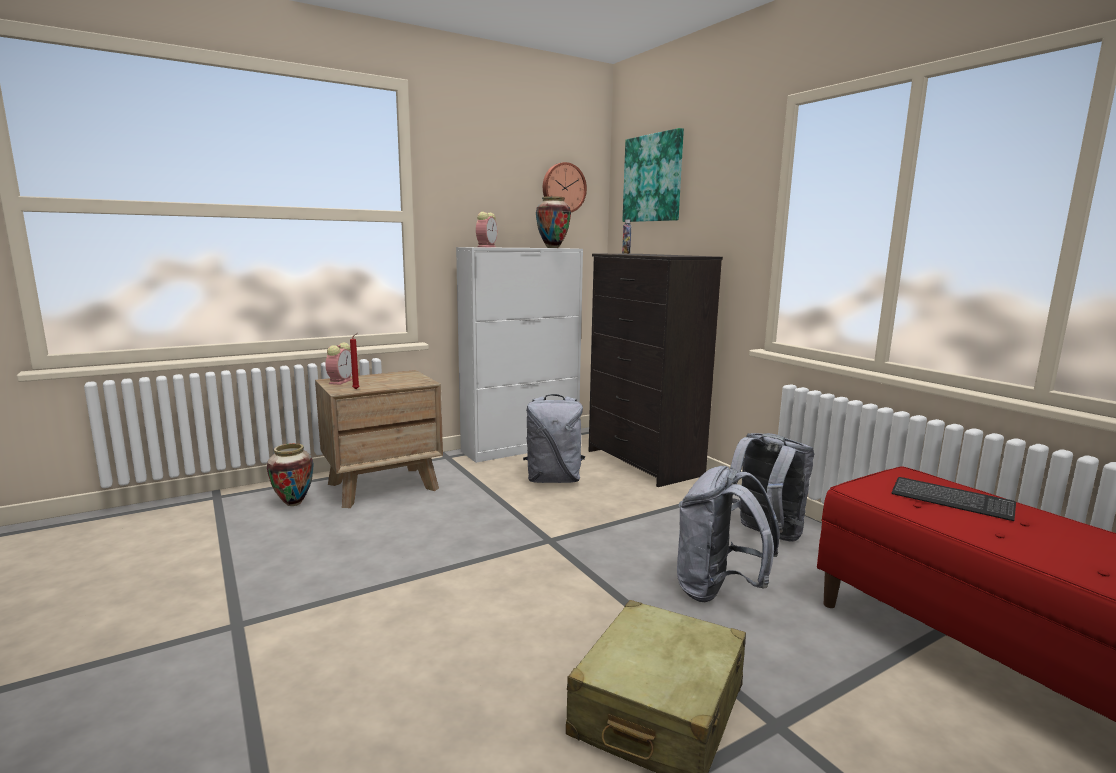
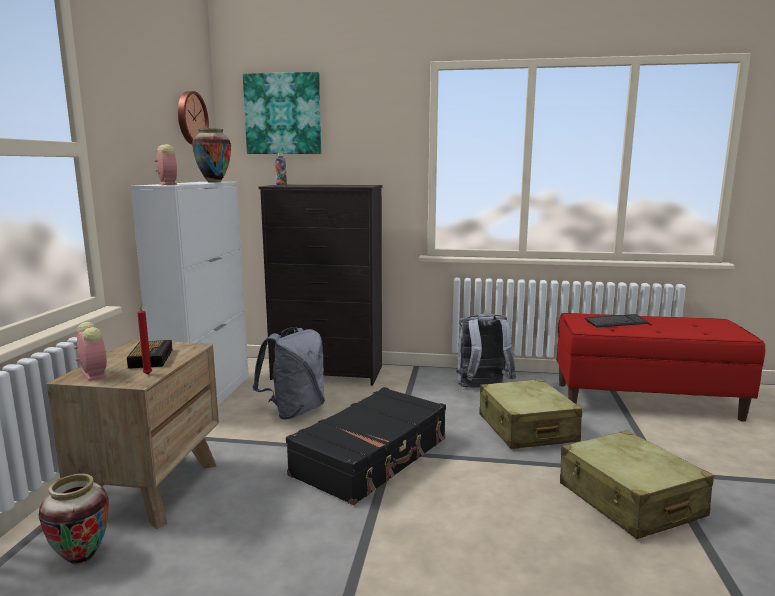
camera: 50 degrees left, 0 degrees up
(386, 382) = (151, 358): none -> alarm clock
(529, 536) = (372, 457): none -> black suitcase
(718, 590) = (526, 428): grey backpack -> beige suitcase

